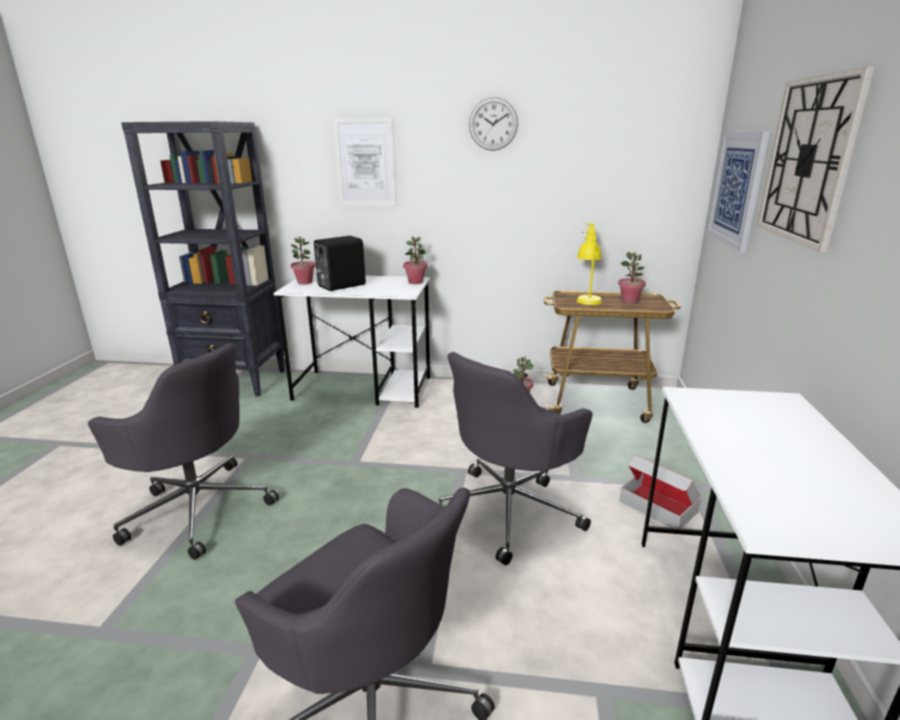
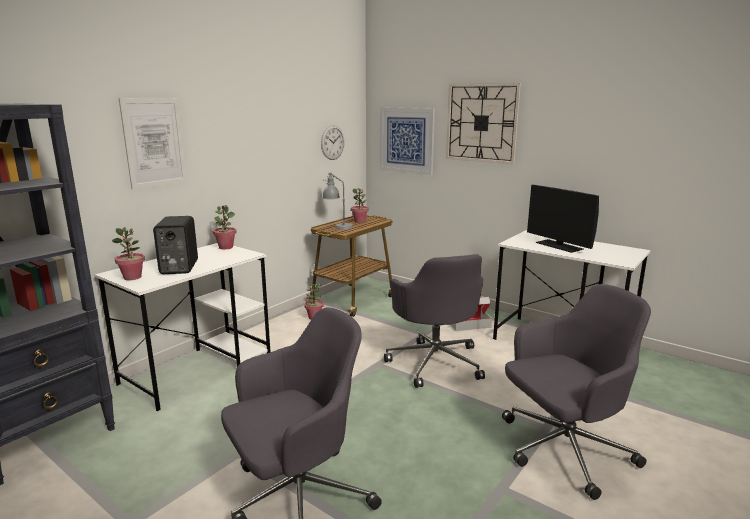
camera: 60 degrees left, 5 degrees down
(493, 124) = (254, 103): wall clock -> wall clock (332, 142)
(586, 298) = (337, 226): yellow table lamp -> grey table lamp
(755, 438) = (559, 246): none -> monitor

